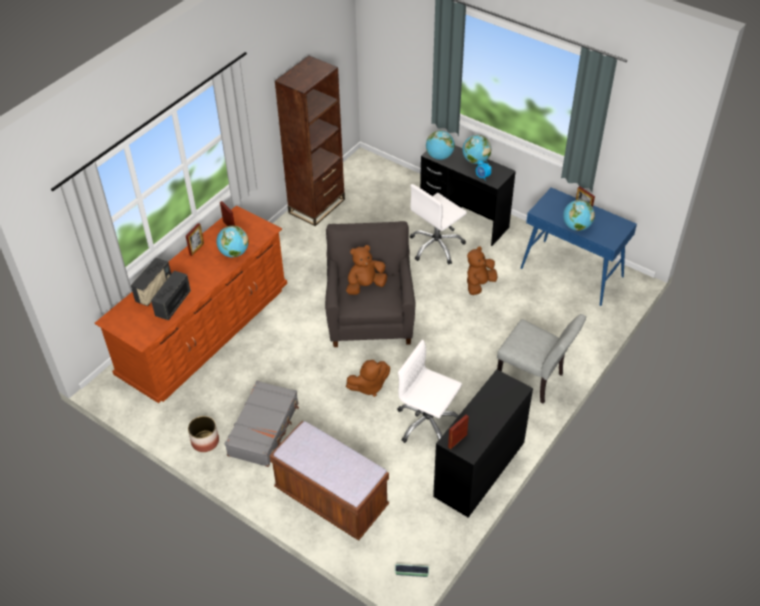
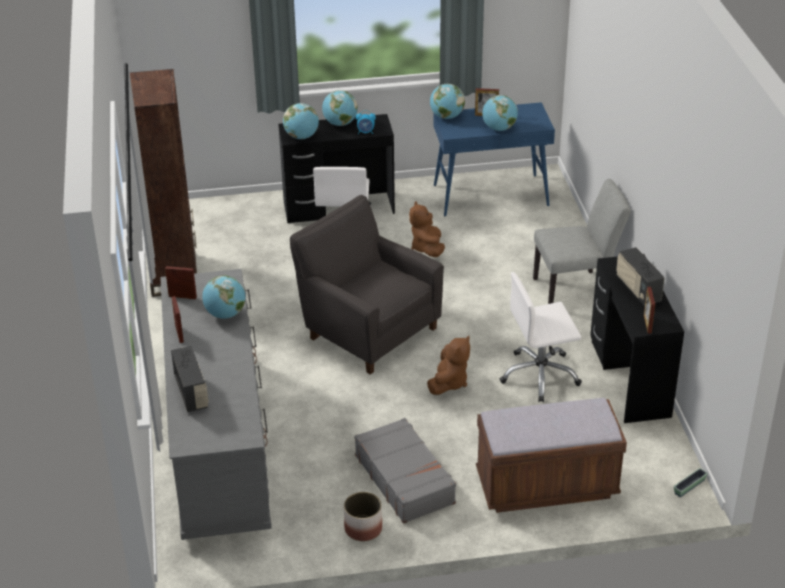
camera: 45 degrees left, 10 degrees down
(173, 304) = (231, 390): radio -> radio (637, 290)
(205, 332) = (219, 444): brown dresser -> grey dresser
(365, 286) = (369, 282): brown plush toy -> none
(554, 196) = (446, 117): none -> globe

